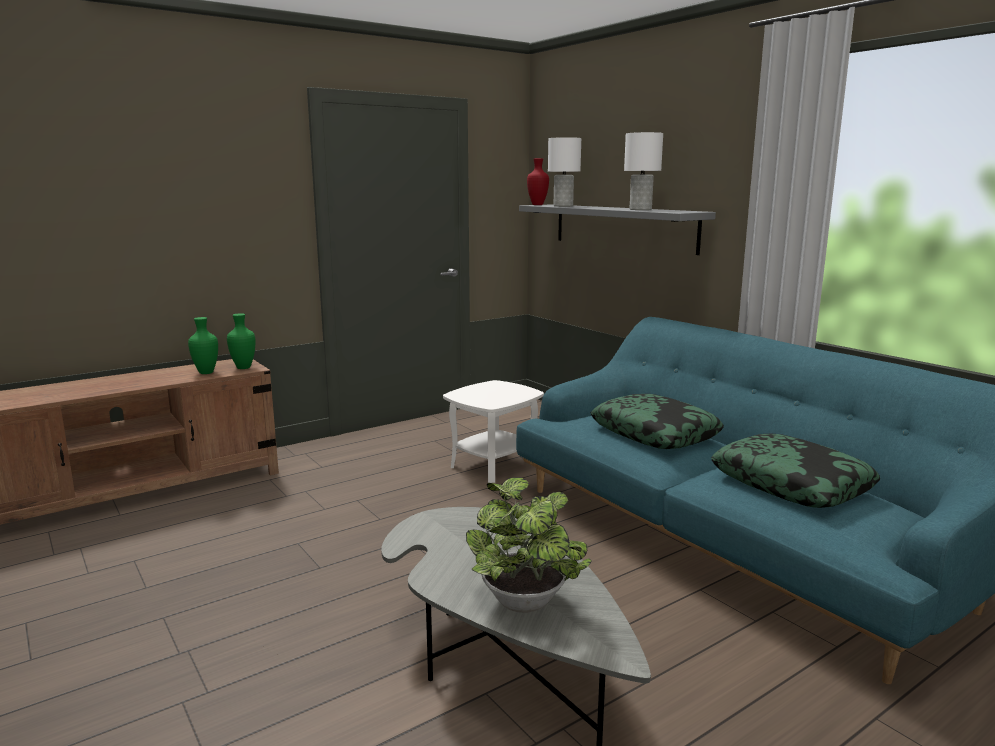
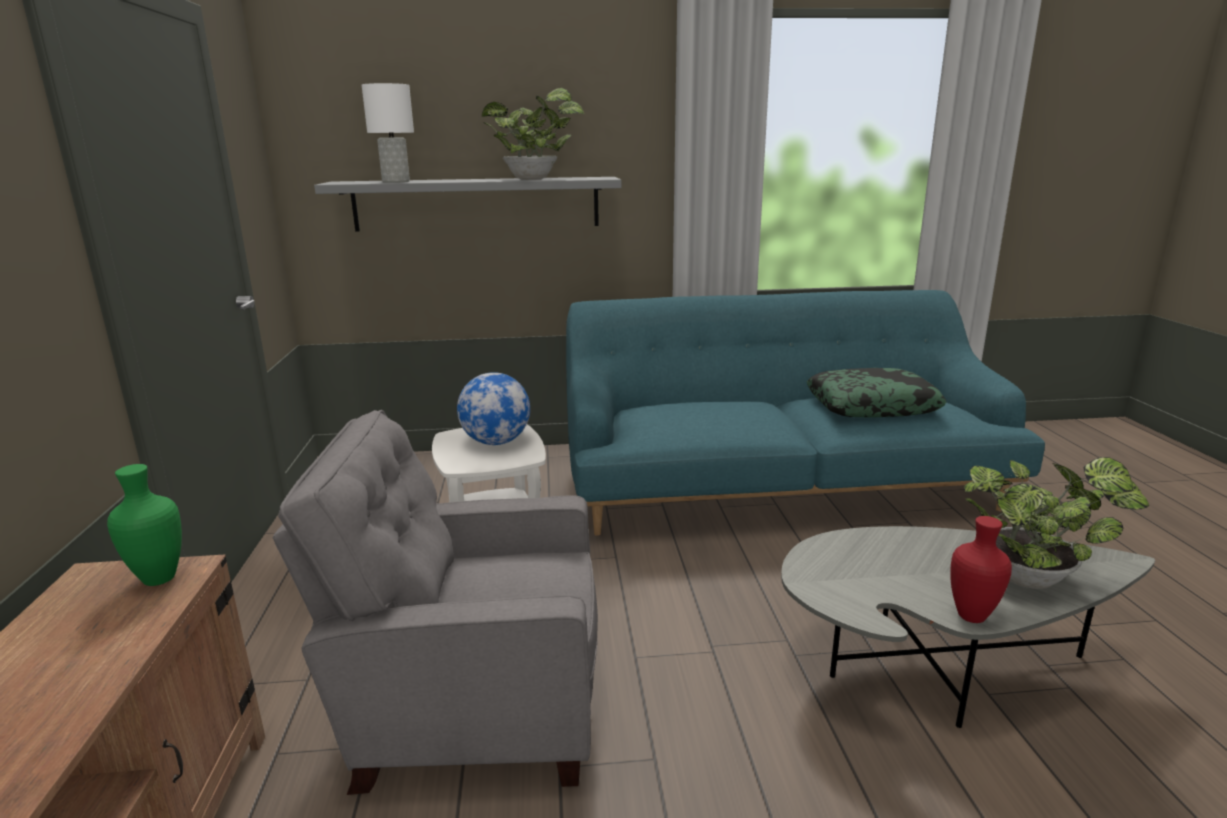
camera: 60 degrees left, 5 degrees up
(207, 373) = (115, 627): green vase -> none
(326, 509) = (472, 709): none -> grey armchair
(501, 393) = (496, 442): none -> globe
(537, 205) = (338, 182): red vase -> red vase (969, 616)
(640, 209) = (535, 179): white table lamp -> potted plant
(655, 433) = (718, 413): pillow -> none

